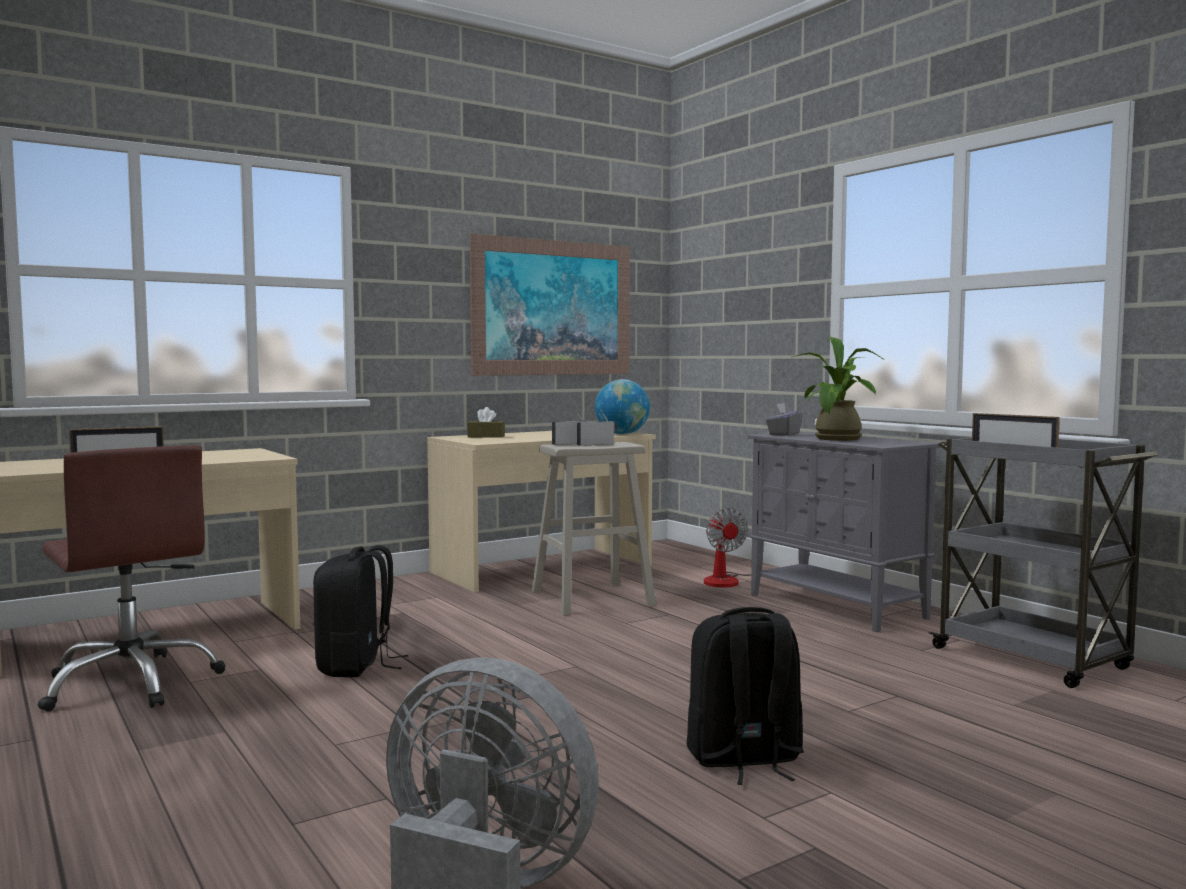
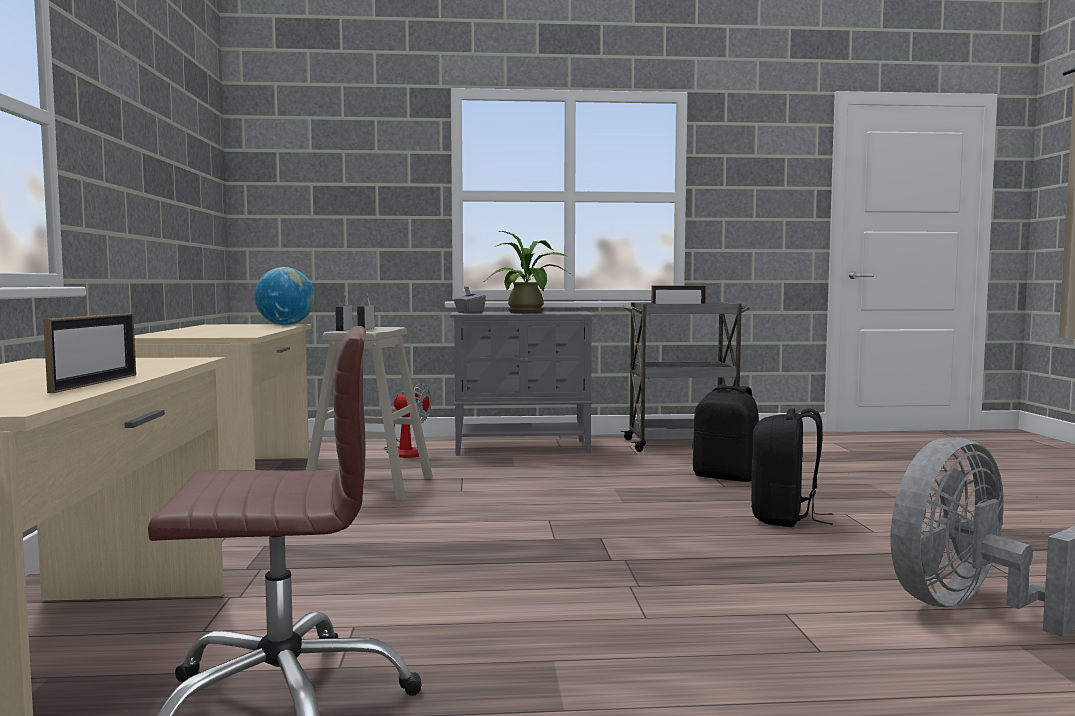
camera: 60 degrees left, 0 degrees up
(356, 666) = (424, 585): black backpack -> black backpack (726, 477)
(486, 436) = (184, 333): brown tissue box -> none
(553, 308) = (176, 184): picture -> none

